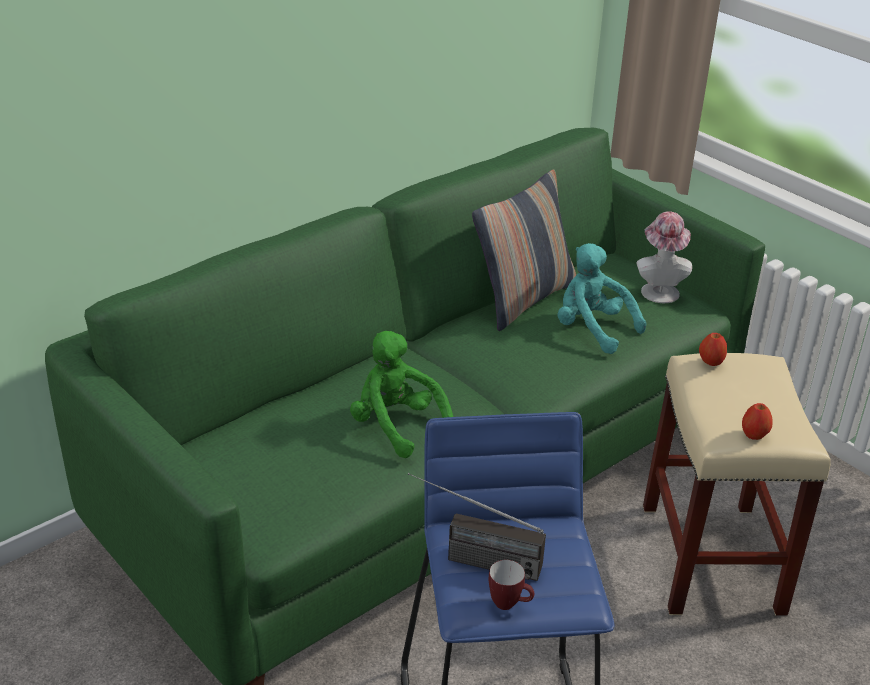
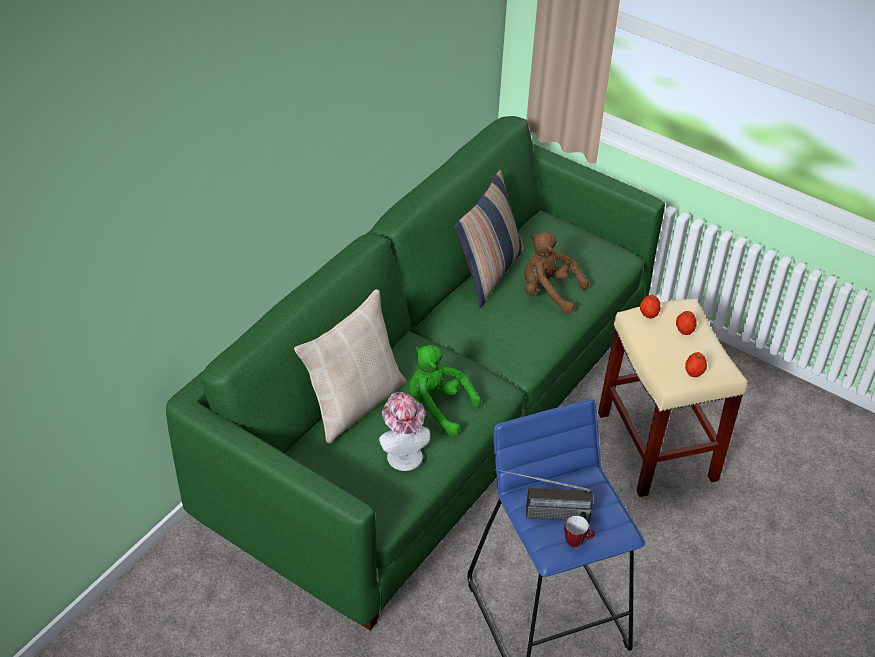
camera: 15 degrees left, 10 degrees up
(296, 402) = (354, 403): none -> beige pillow
(592, 329) = (548, 292): turquoise plush toy -> brown plush toy
(658, 290) = (586, 245): hat -> hat (403, 453)
(755, 388) = (684, 331): none -> apple

